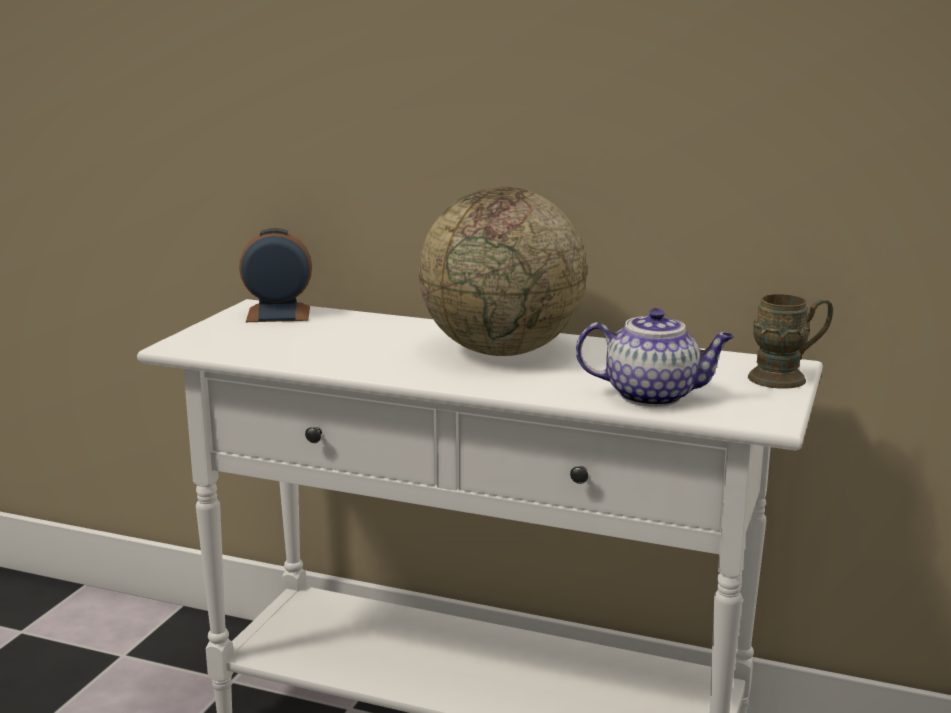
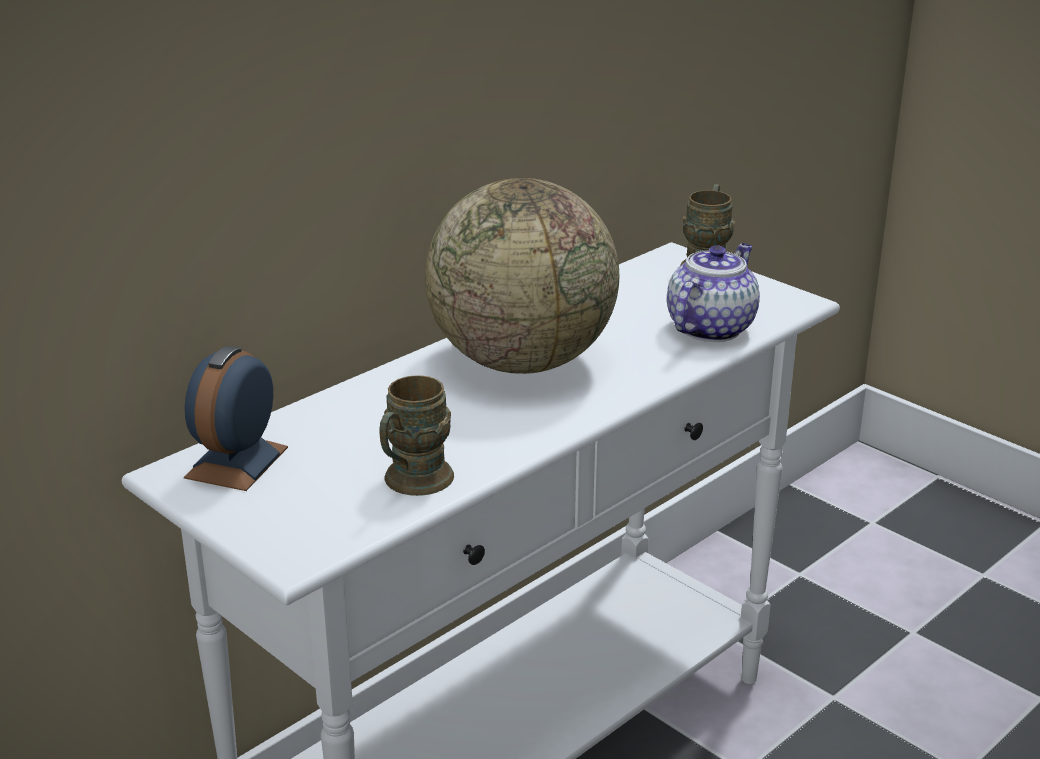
camera: 65 degrees left, 10 degrees up
(287, 353) = (412, 483): none -> brown mug

